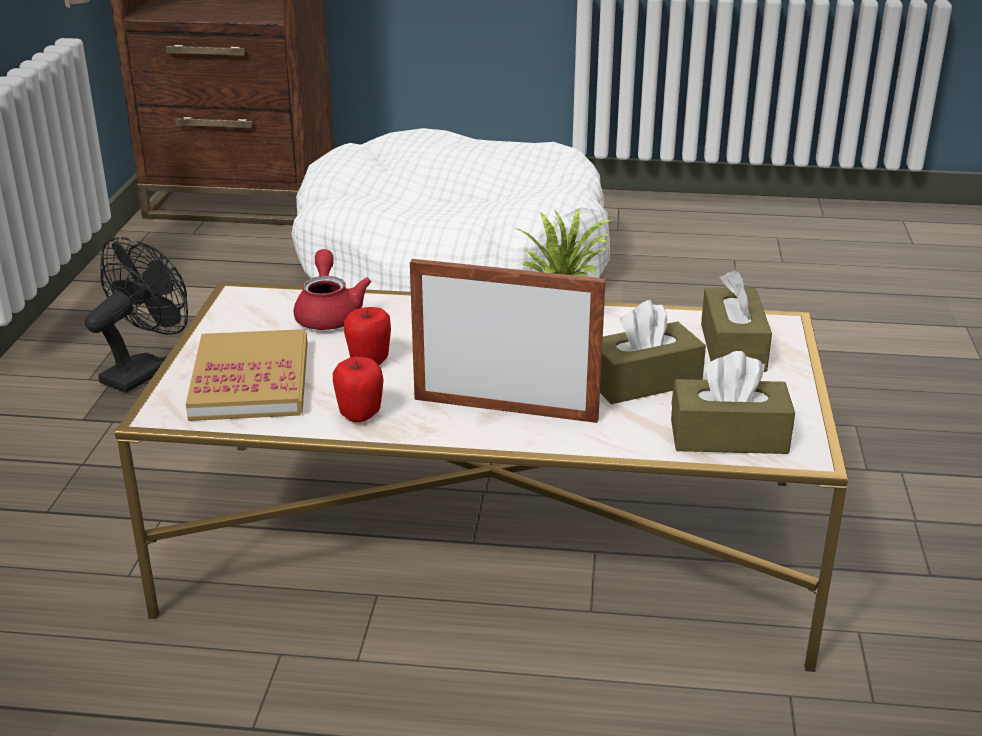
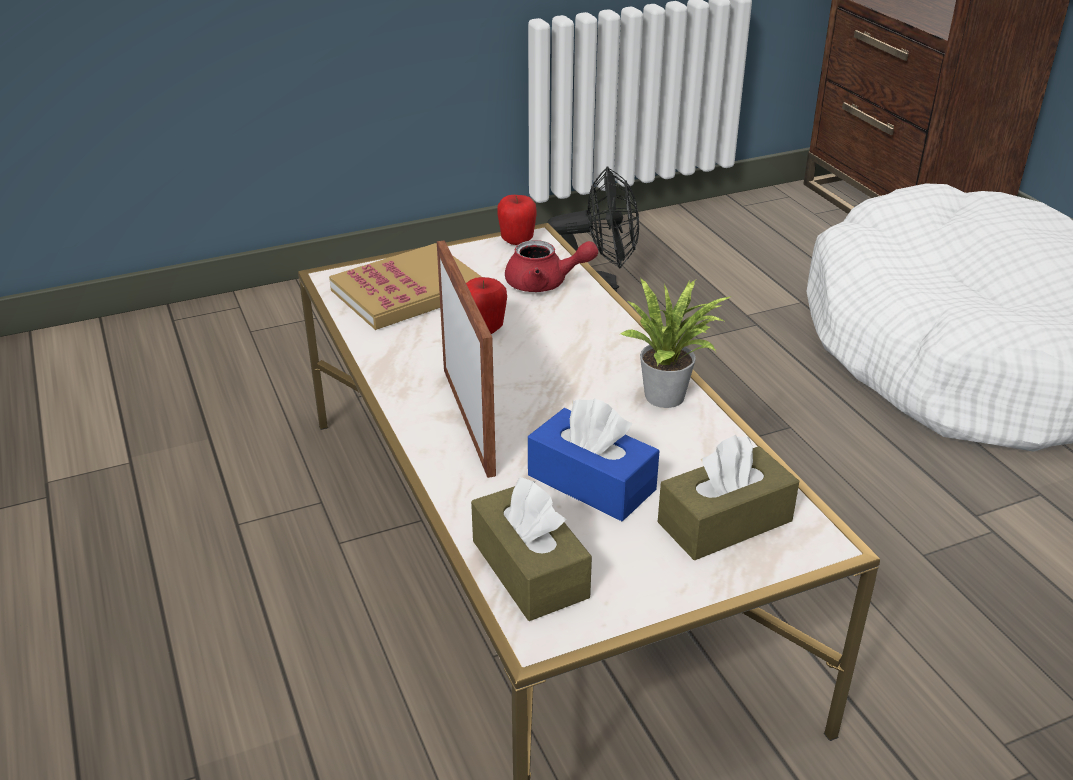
camera: 60 degrees right, 5 degrees up
(329, 314) = (545, 283): red teapot -> red teapot turned 45 degrees clockwise
(360, 416) = (396, 355): apple -> apple (517, 241)
(643, 381) = (591, 482): brown tissue box -> blue tissue box

